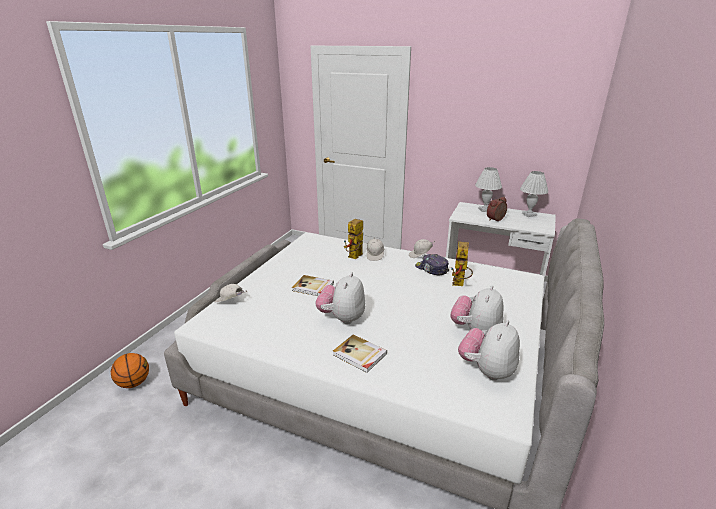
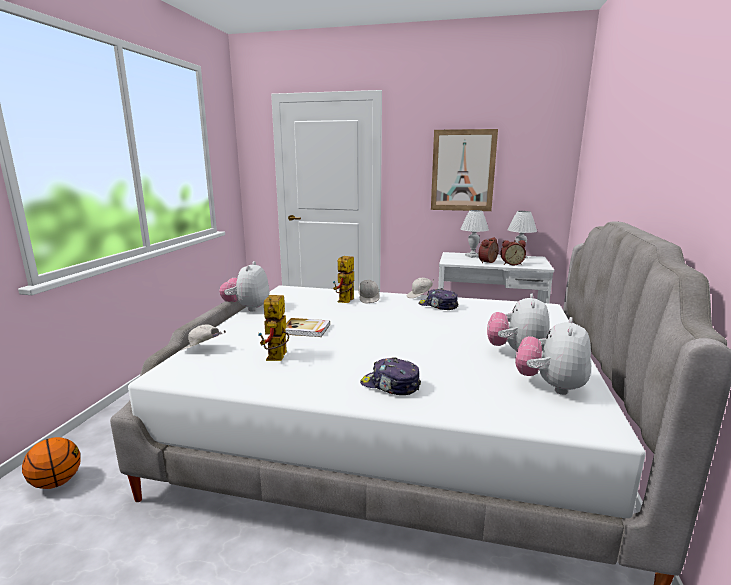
camera: 10 degrees left, 10 degrees down
(342, 318) = (353, 353): plush toy -> plush toy (247, 308)
(359, 355) = (390, 385): book -> cap
(459, 284) = (476, 316): toy robot -> toy robot (278, 358)
(483, 128) = (463, 170): none -> picture
(517, 223) = (511, 264): none -> alarm clock

